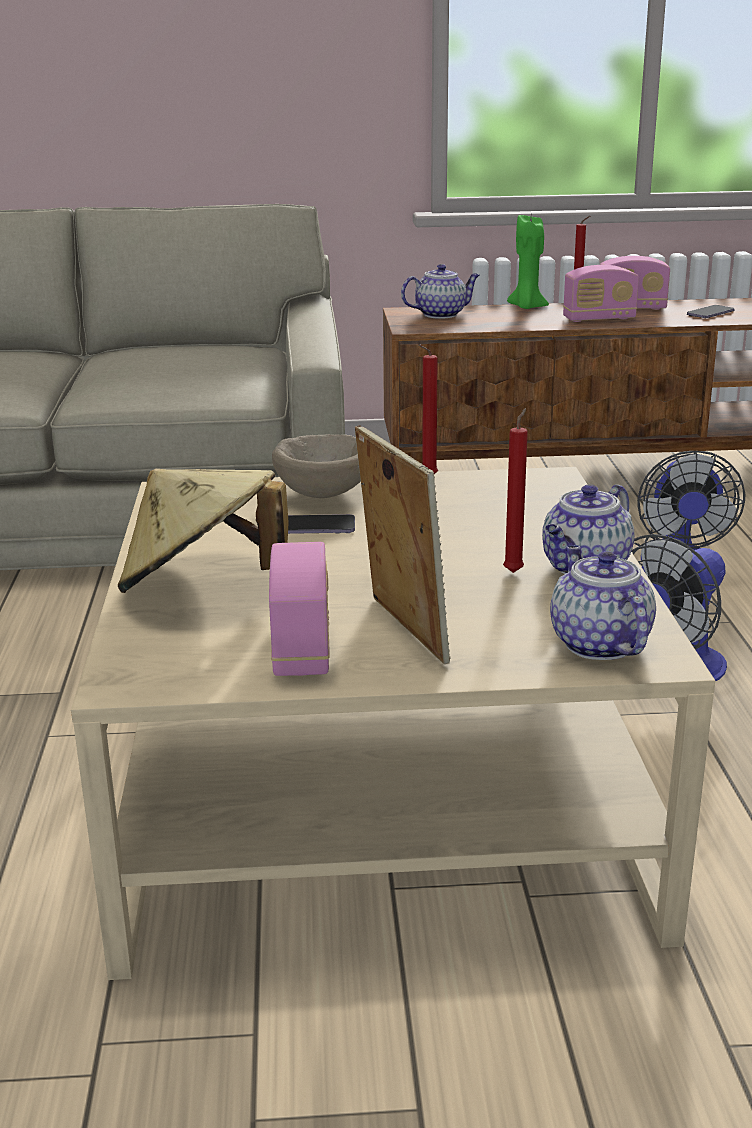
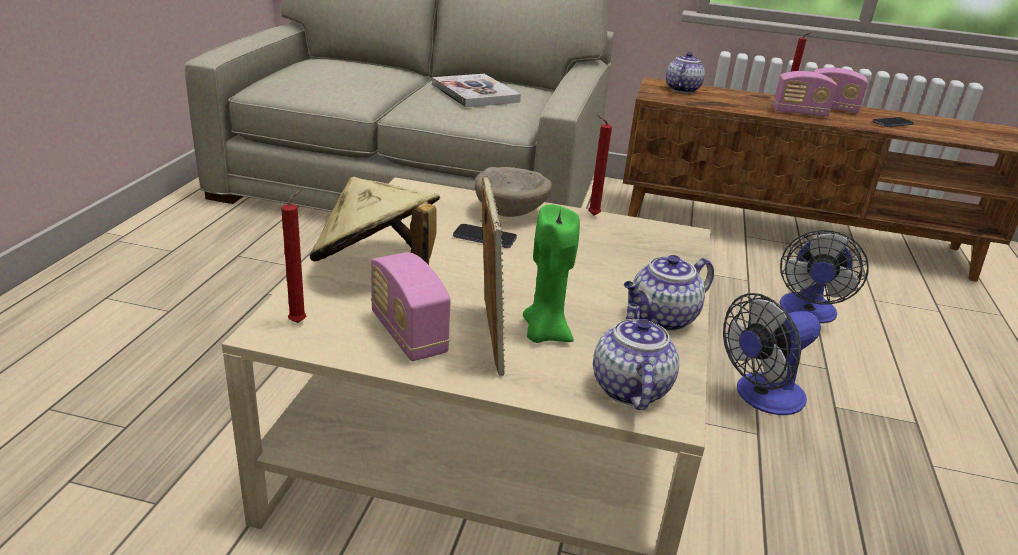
camera: 15 degrees right, 5 degrees up
(170, 364) = (475, 93): none -> book
(302, 648) = (408, 334): radio -> radio turned 135 degrees clockwise
(441, 314) = (682, 89): teapot -> teapot turned 60 degrees counterclockwise
(514, 571) = (605, 308): red candle -> red candle (300, 321)
(527, 307) = (750, 94): green candle -> green candle (544, 334)

